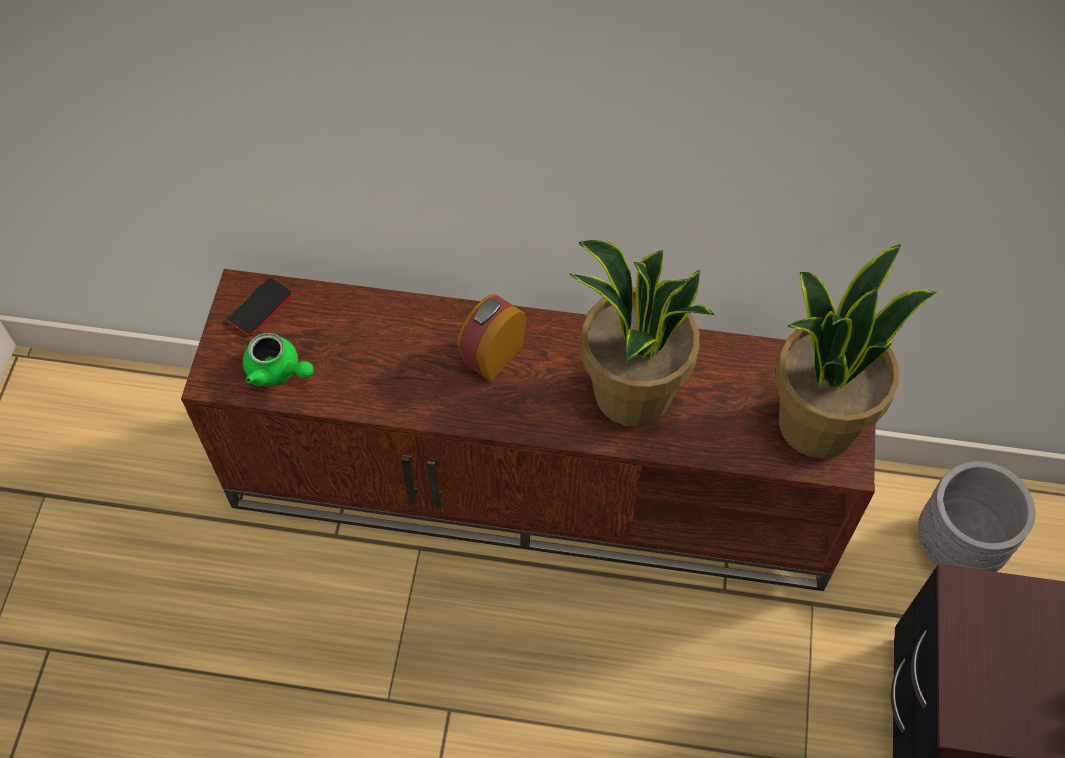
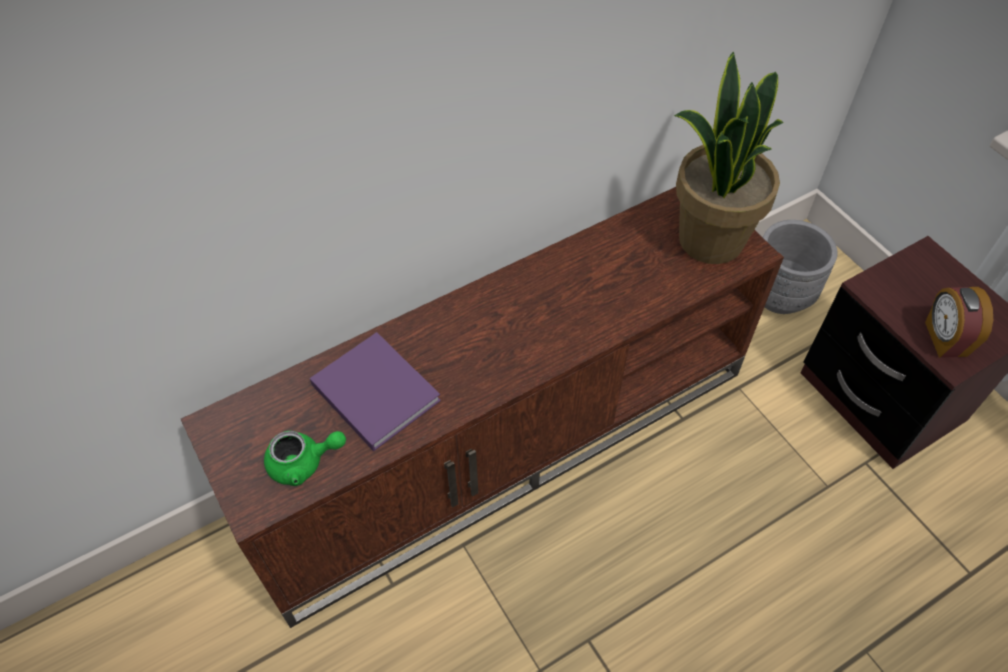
camera: 40 degrees left, 5 degrees down
(260, 308) = (242, 426): phone -> none
(382, 349) = (373, 390): none -> purple book
(492, 355) = (460, 338): alarm clock -> alarm clock (944, 339)
(631, 394) = (581, 300): potted plant -> none

